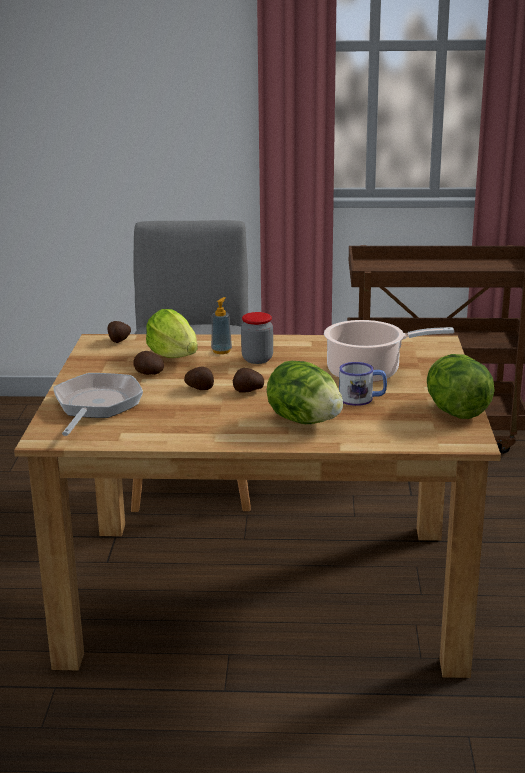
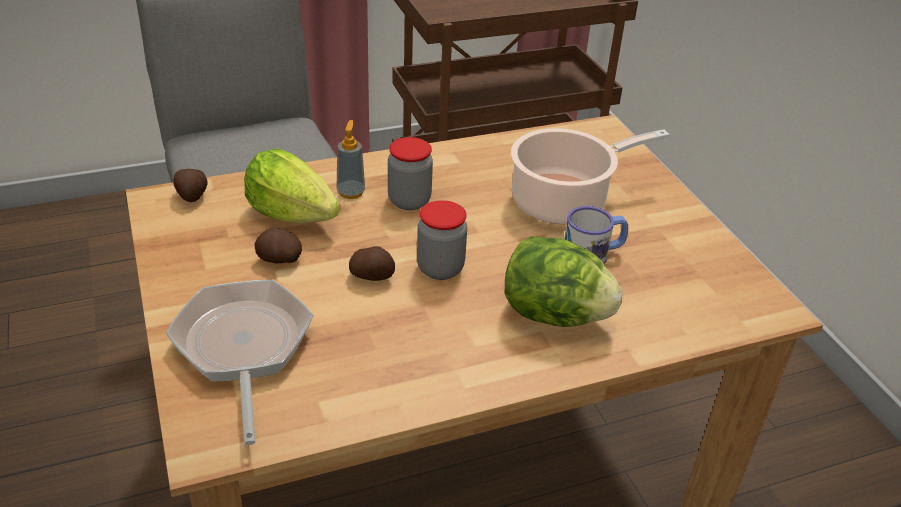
camera: 25 degrees left, 15 degrees up
(248, 391) = (440, 268): potato -> jar
(456, 411) = (716, 255): lettuce -> none

